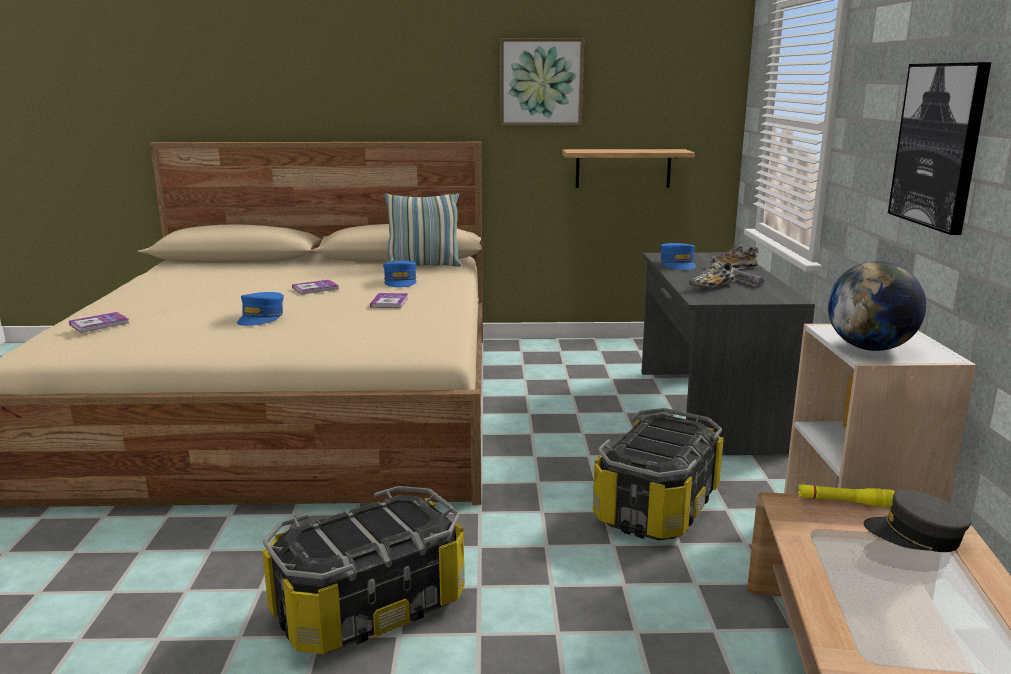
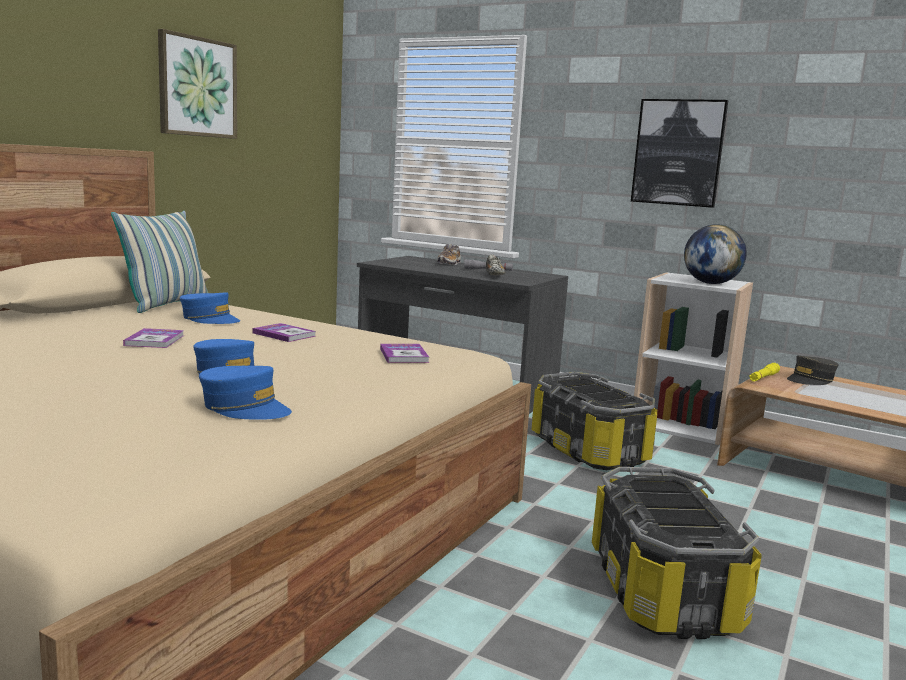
camera: 60 degrees left, 5 degrees down
(99, 324) = (82, 434): book -> book (404, 355)
(623, 168) = (265, 186): shelf -> none
(678, 264) = (414, 266): blue cap -> blue cap (245, 408)

